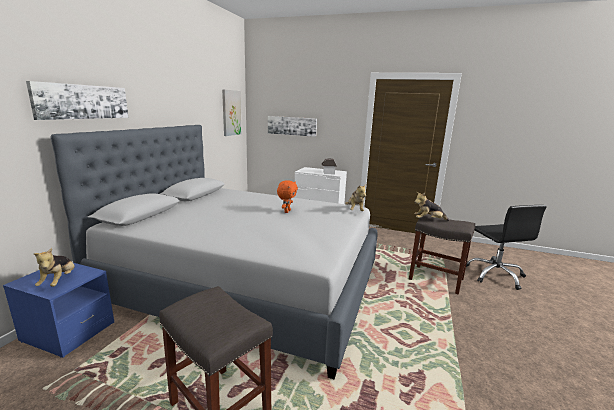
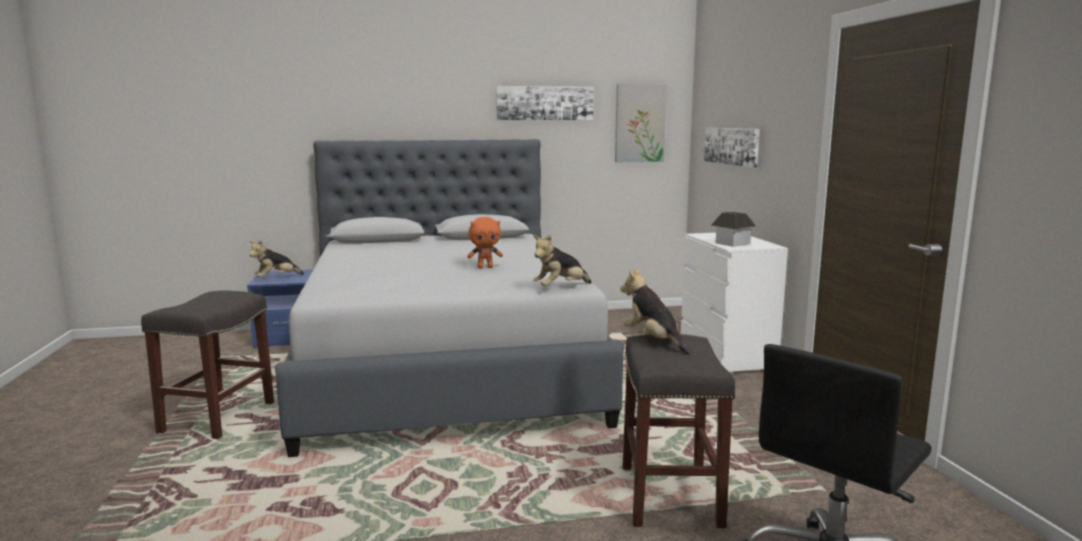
camera: 60 degrees right, 5 degrees down
(83, 101) = (362, 109): picture -> picture (544, 103)

